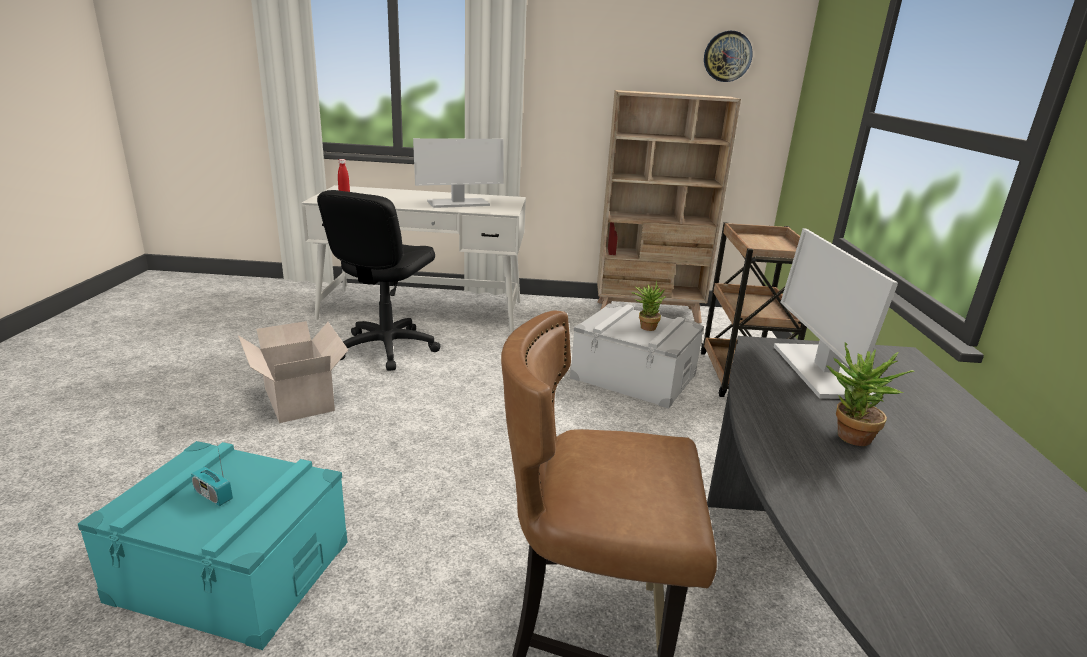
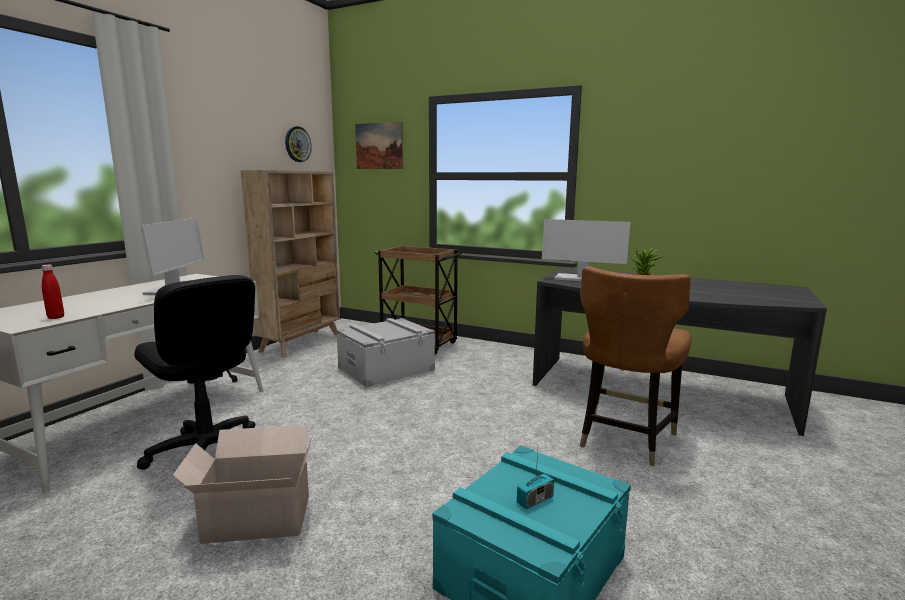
camera: 65 degrees left, 10 degrees down
(645, 326) = (387, 329): potted plant -> none
(836, 60) = (379, 146): none -> picture

